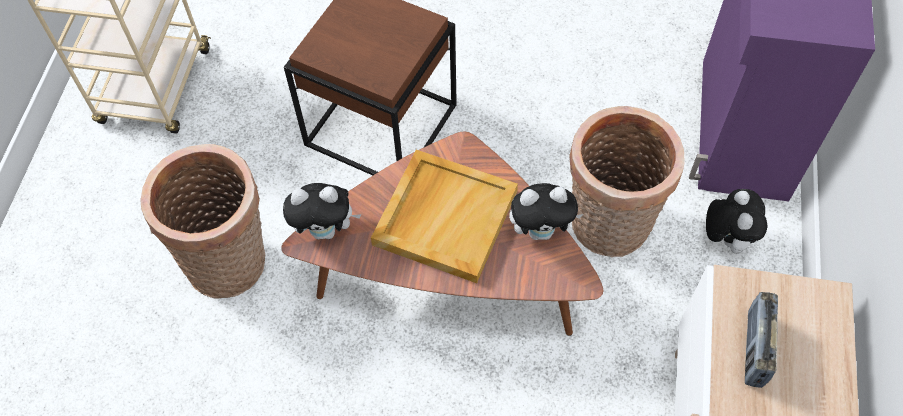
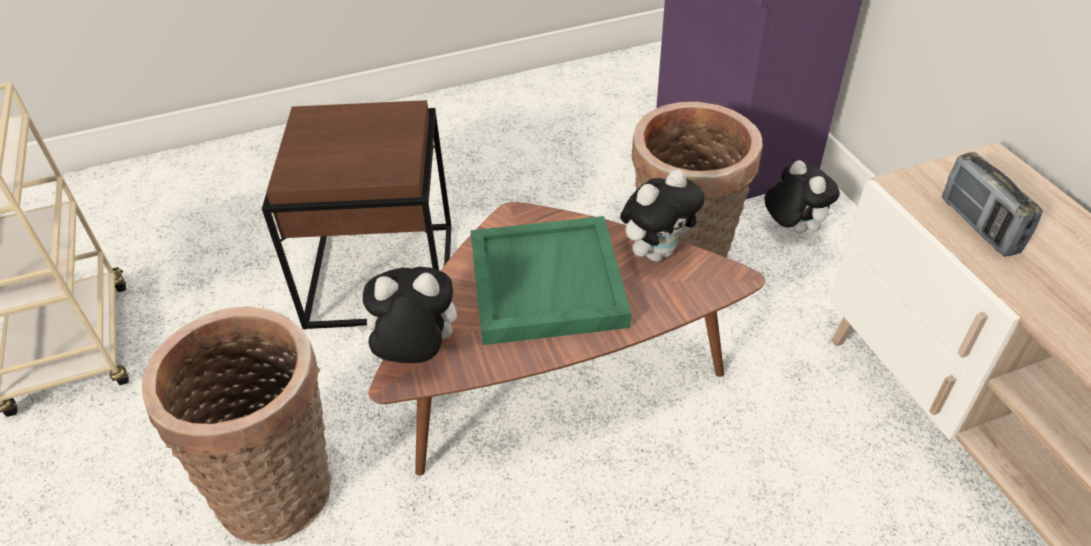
camera: 30 degrees left, 15 degrees down
(326, 230) = (415, 354): plush toy -> plush toy turned 150 degrees counterclockwise
(445, 216) = (545, 283): beige tray -> green tray

